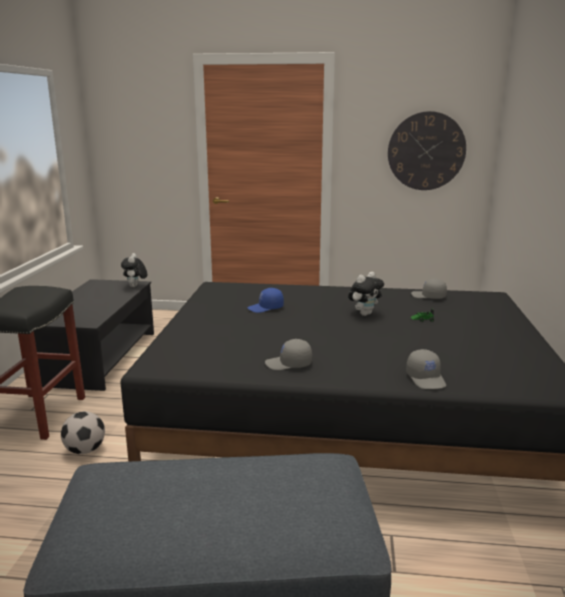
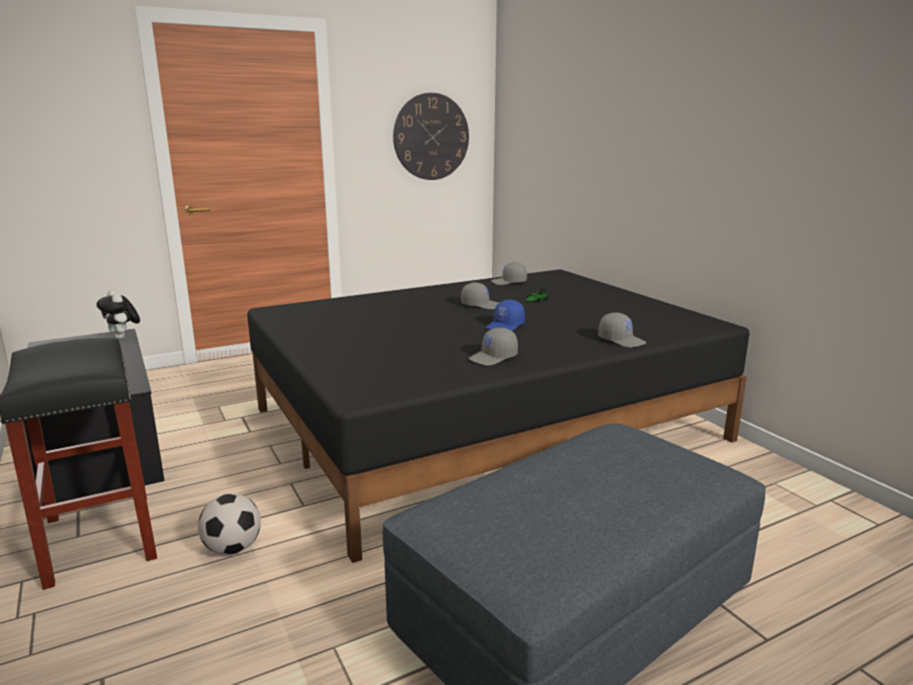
camera: 35 degrees left, 0 degrees up
(266, 308) = (376, 318): blue cap -> blue cap (505, 326)
(364, 314) = (481, 305): plush toy -> grey cap

